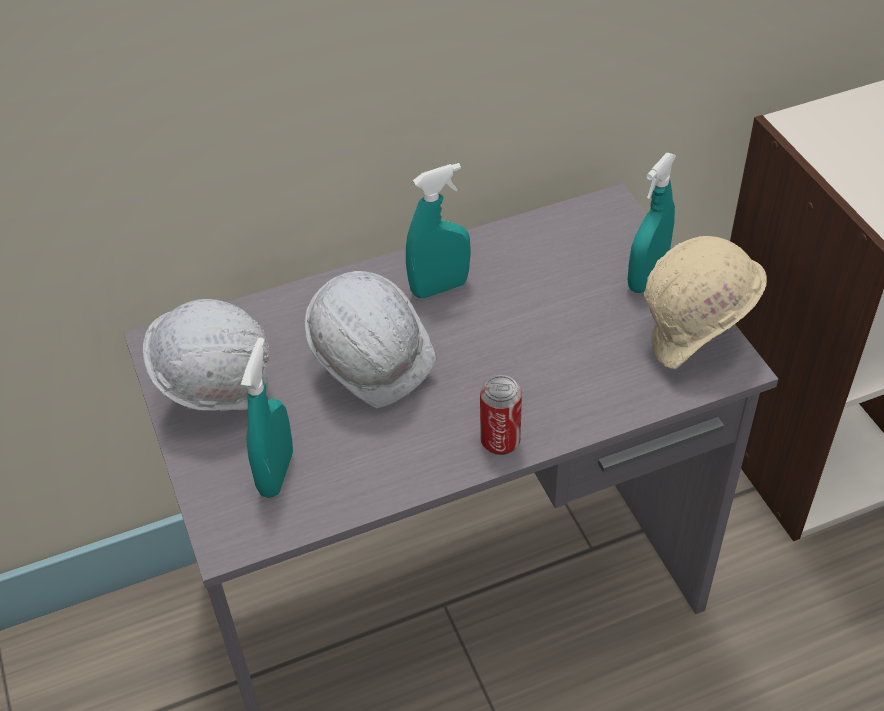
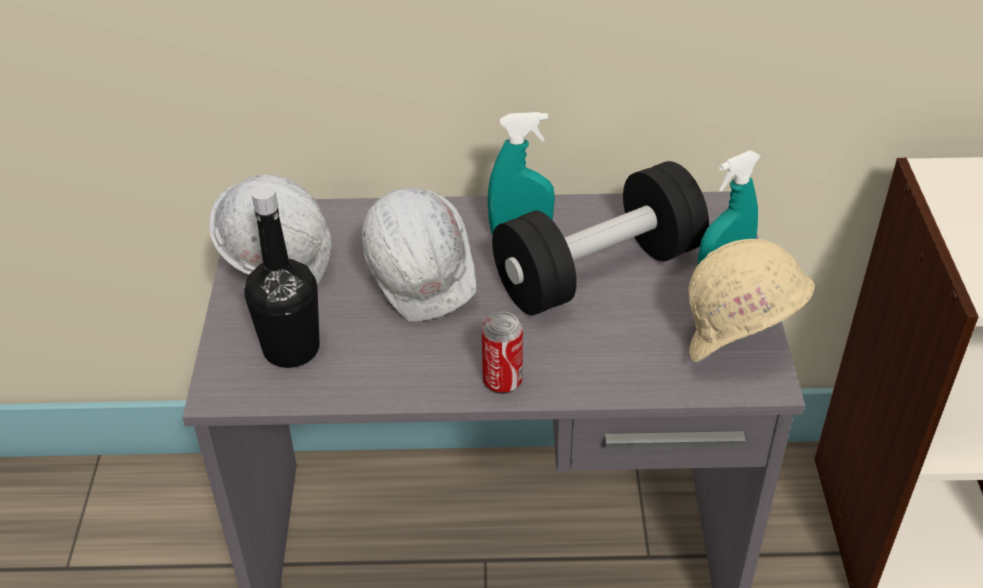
camera: 20 degrees right, 5 degrees down
(276, 473) = (291, 349): turquoise spray bottle -> black bottle
(531, 303) = (598, 272): none -> black dumbbell

